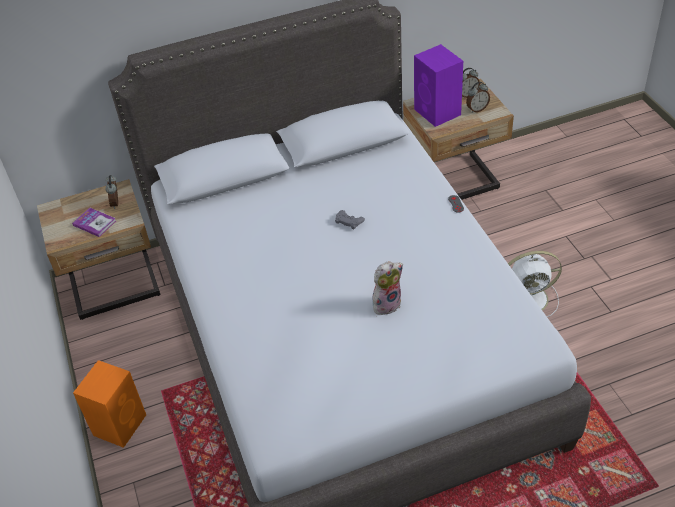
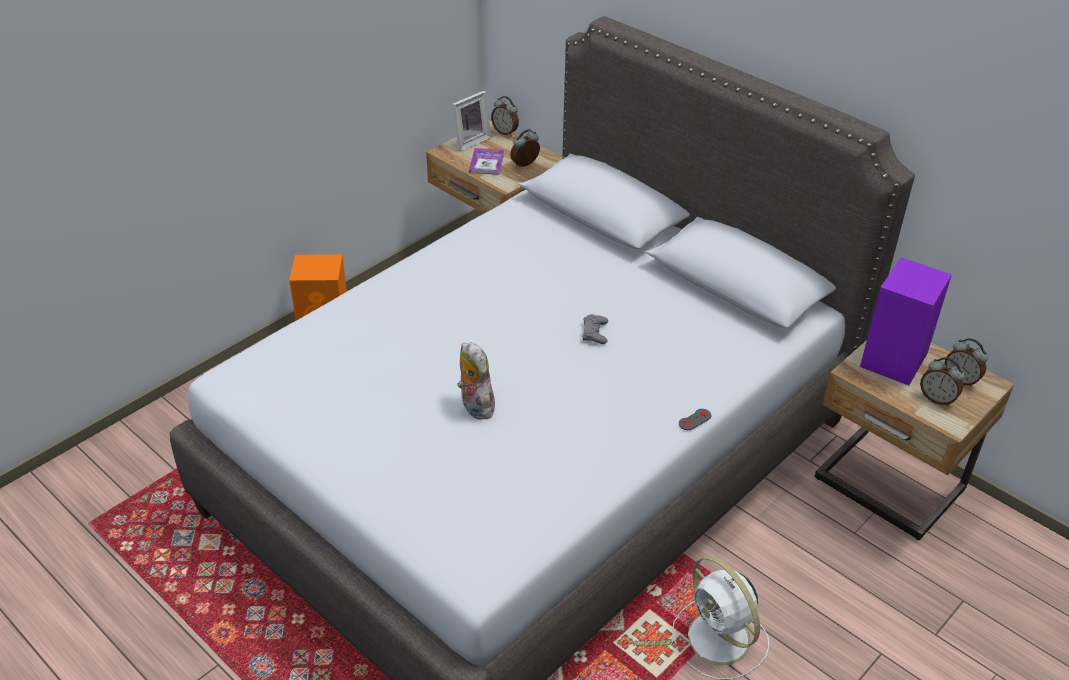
camera: 60 degrees right, 5 degrees down
(56, 224) = (470, 141): none -> picture frame
(63, 201) = (505, 132): none -> alarm clock
(386, 303) = (474, 406): plush toy -> plush toy turned 150 degrees counterclockwise

